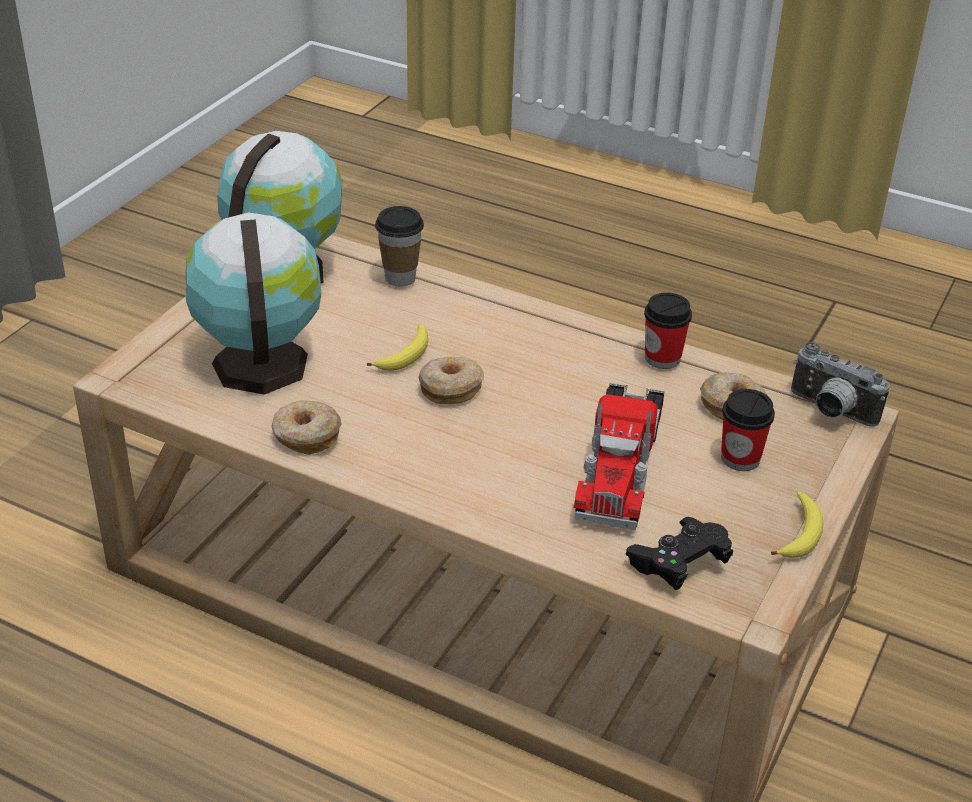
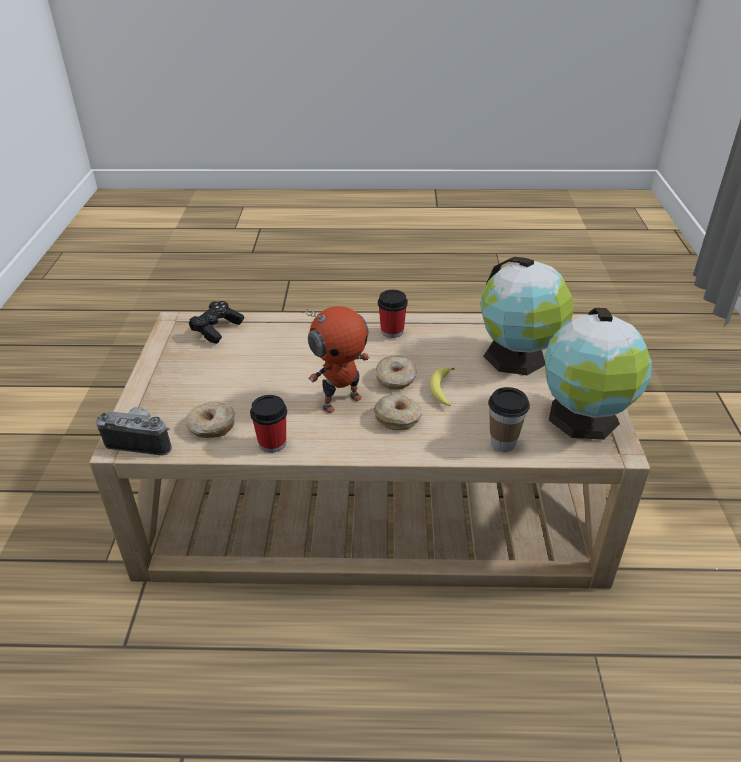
camera: 155 degrees right, 0 degrees up
(306, 436) = (444, 327): donut -> donut (398, 418)
(546, 384) = (341, 401): none -> toy robot
(620, 464) = (269, 368): toy truck -> none
(740, 458) = (198, 394): cup -> cup (392, 331)
(799, 534) = (155, 361): banana -> none

